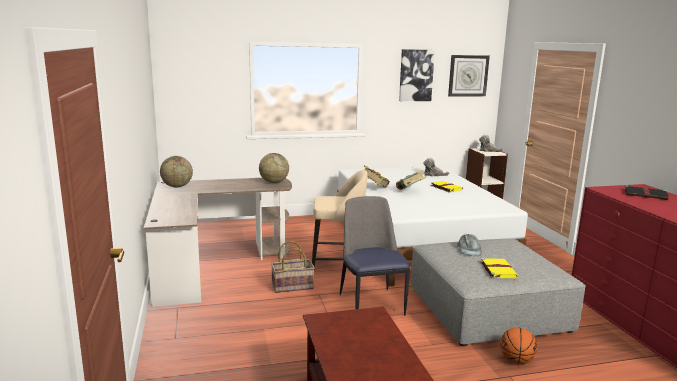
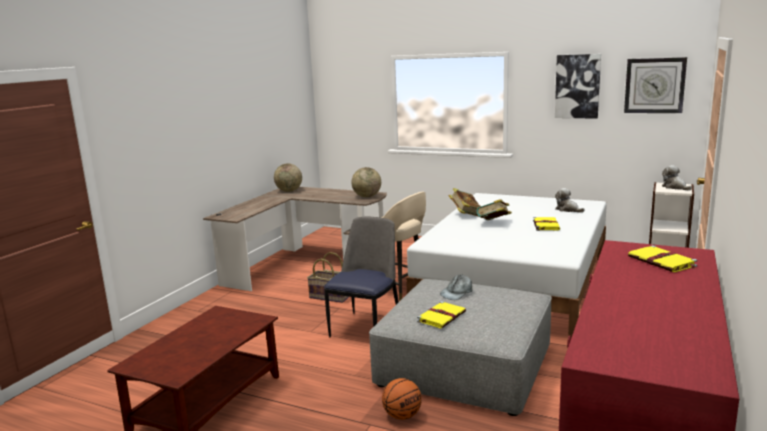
camera: 40 degrees right, 0 degrees up
(646, 195) = (662, 262): black book -> yellow book

